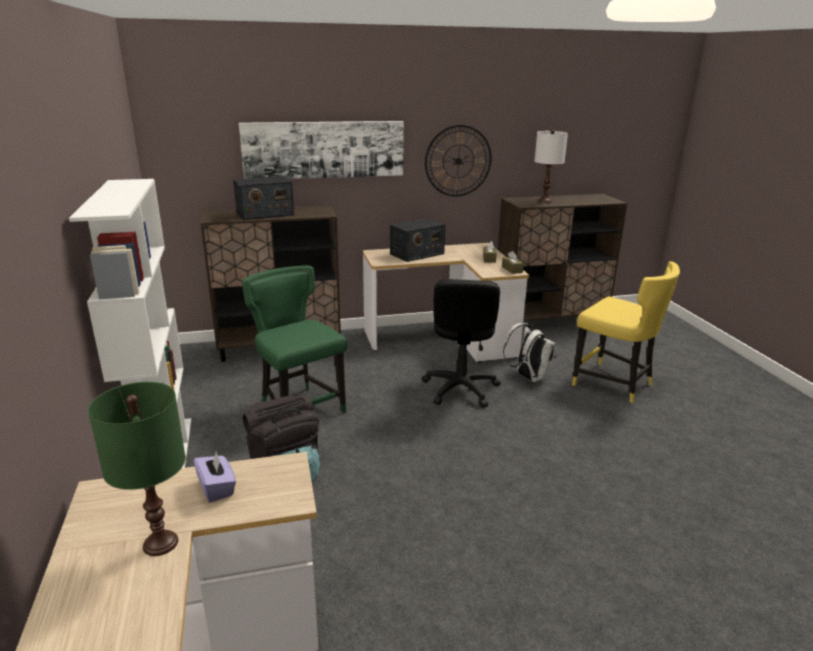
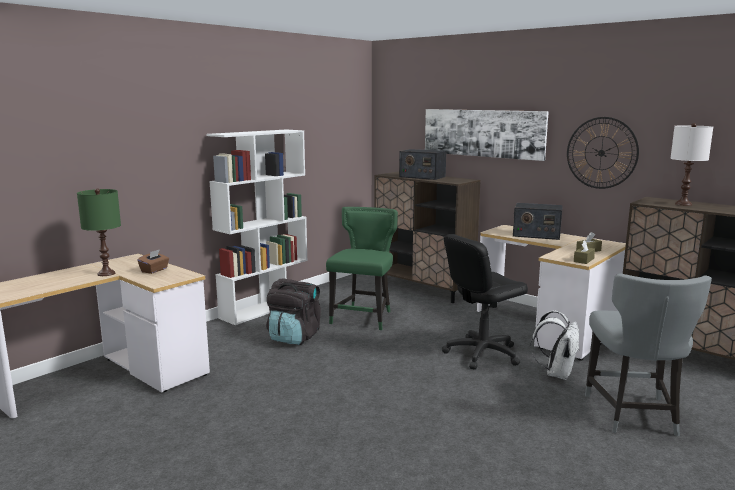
camera: 55 degrees right, 10 degrees down
(217, 488) = (154, 270): purple tissue box -> brown tissue box
(614, 384) = (633, 415): yellow chair -> grey chair

